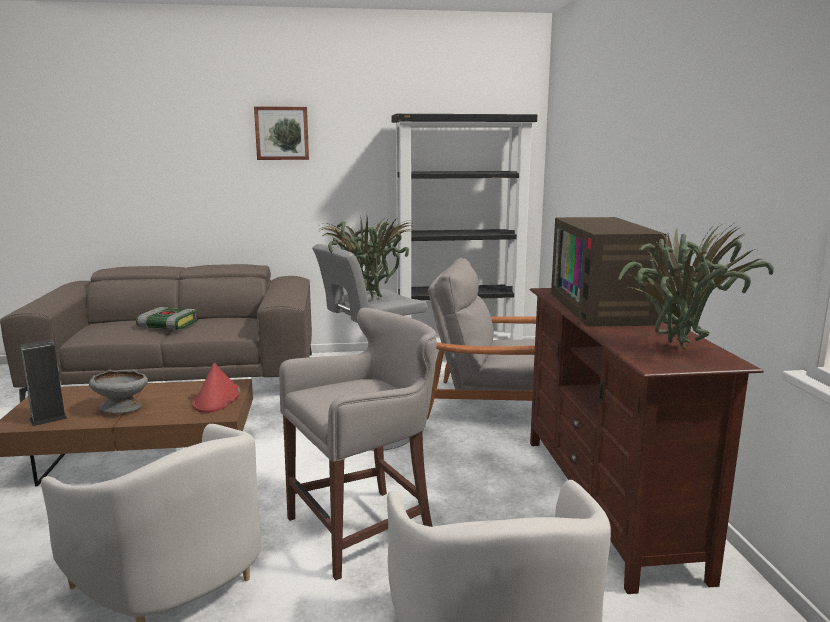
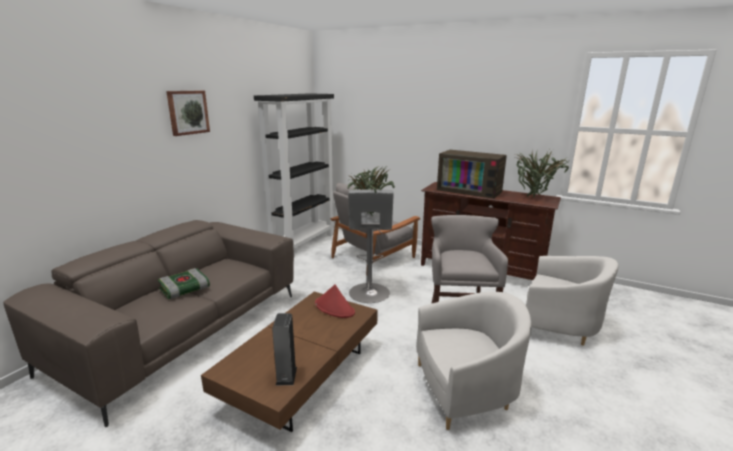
camera: 55 degrees left, 5 degrees up
(122, 408) = (306, 342): grey bowl -> none

